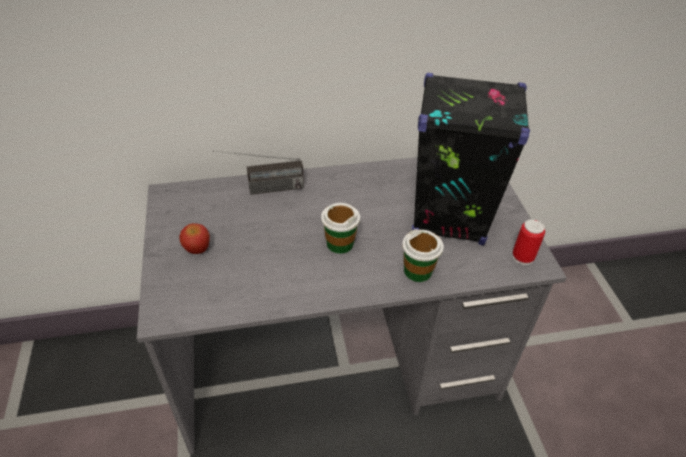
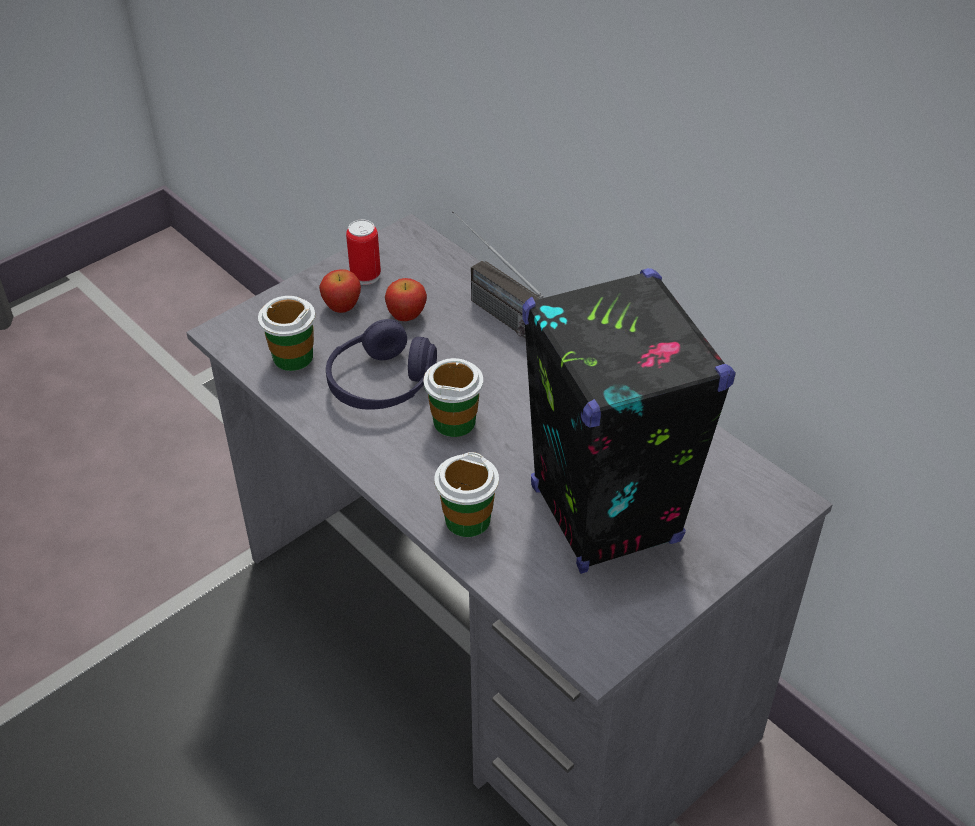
camera: 60 degrees right, 0 degrees up
(219, 291) = (292, 357): none -> cup
(234, 224) = (406, 314): none -> apple
(282, 260) = (381, 383): none -> purple headphones
(523, 257) = (596, 630): can -> can (365, 275)

